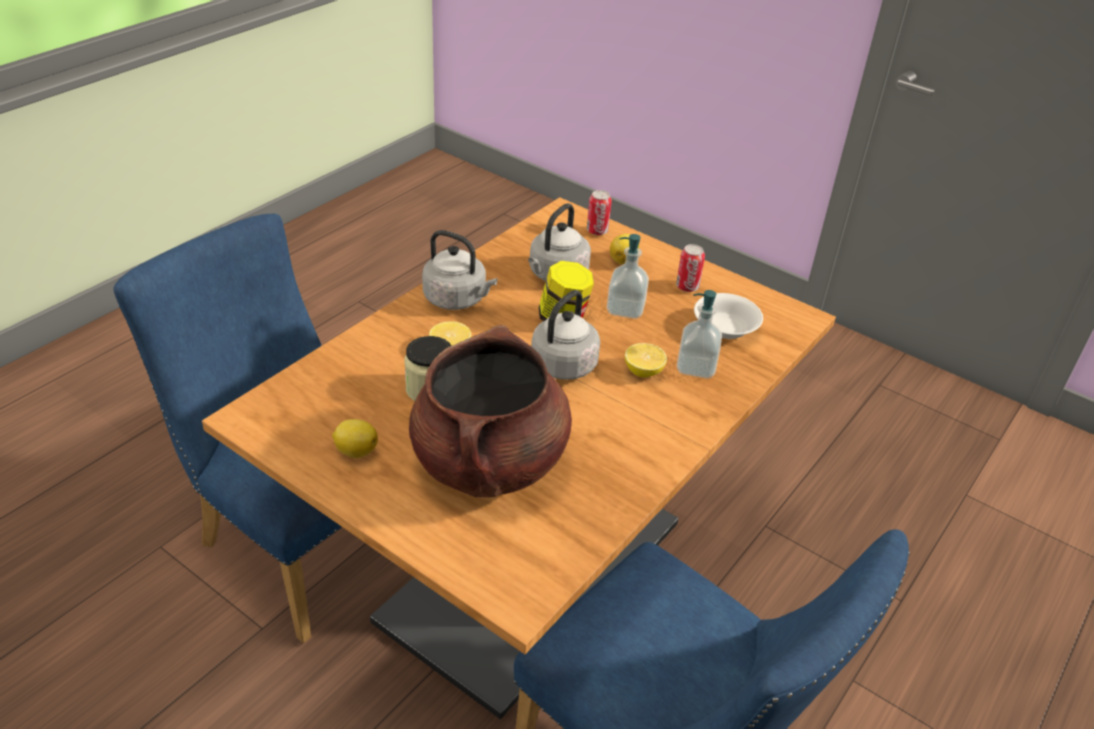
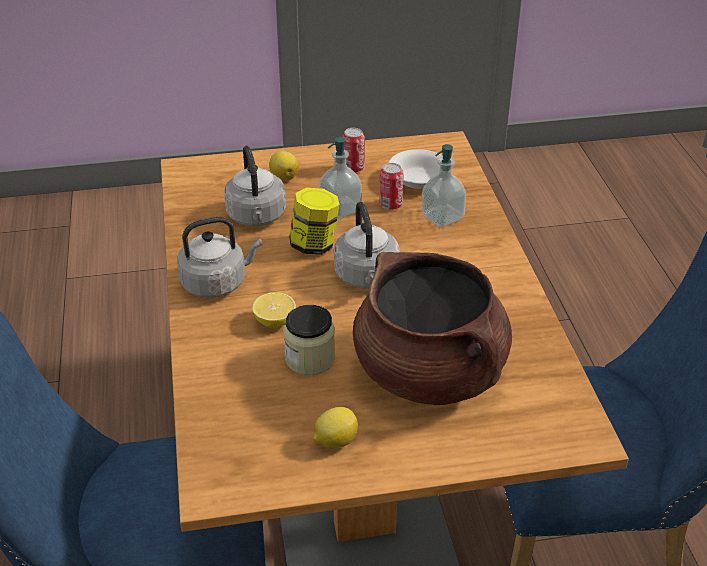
camera: 45 degrees left, 0 degrees up
(597, 231) = (231, 167): can -> can (390, 205)
(643, 371) = (418, 242): lemon -> none

